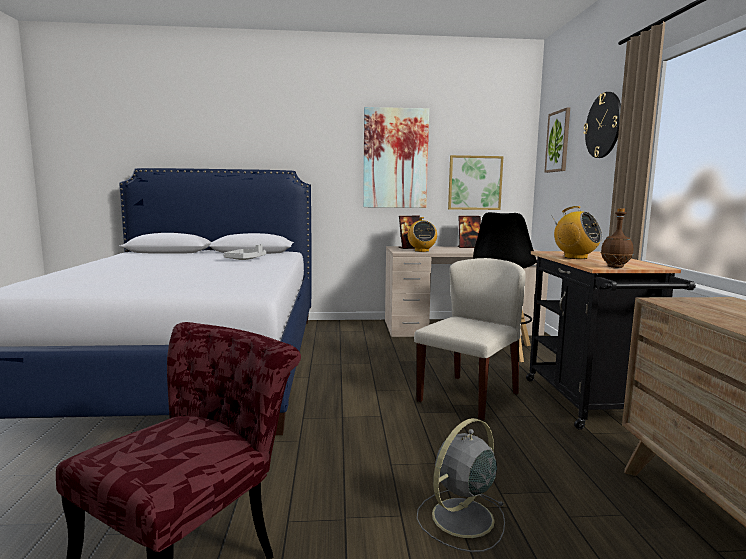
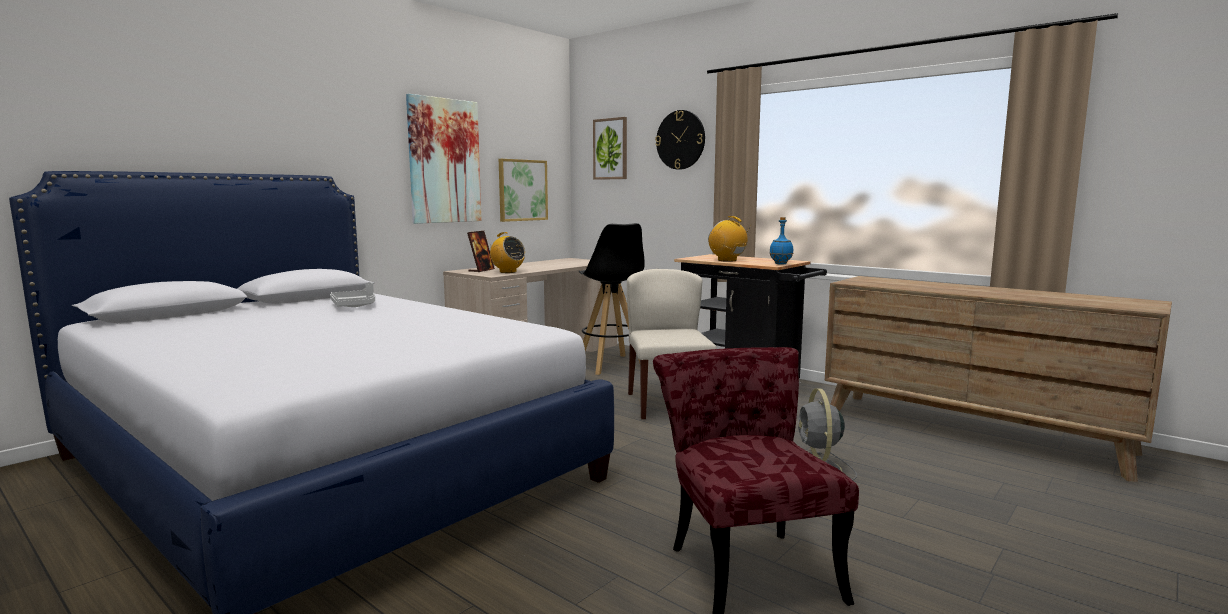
camera: 45 degrees left, 0 degrees up
(469, 247) = (530, 263): picture frame -> none
(575, 257) = (727, 260): radio -> radio turned 135 degrees counterclockwise
(615, 267) = (780, 264): brown bottle -> blue bottle

